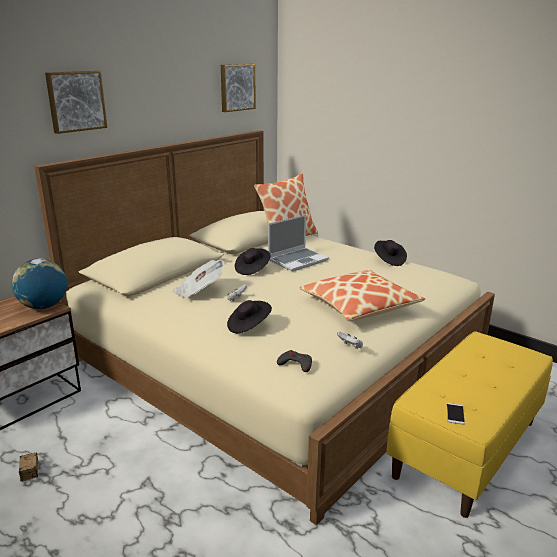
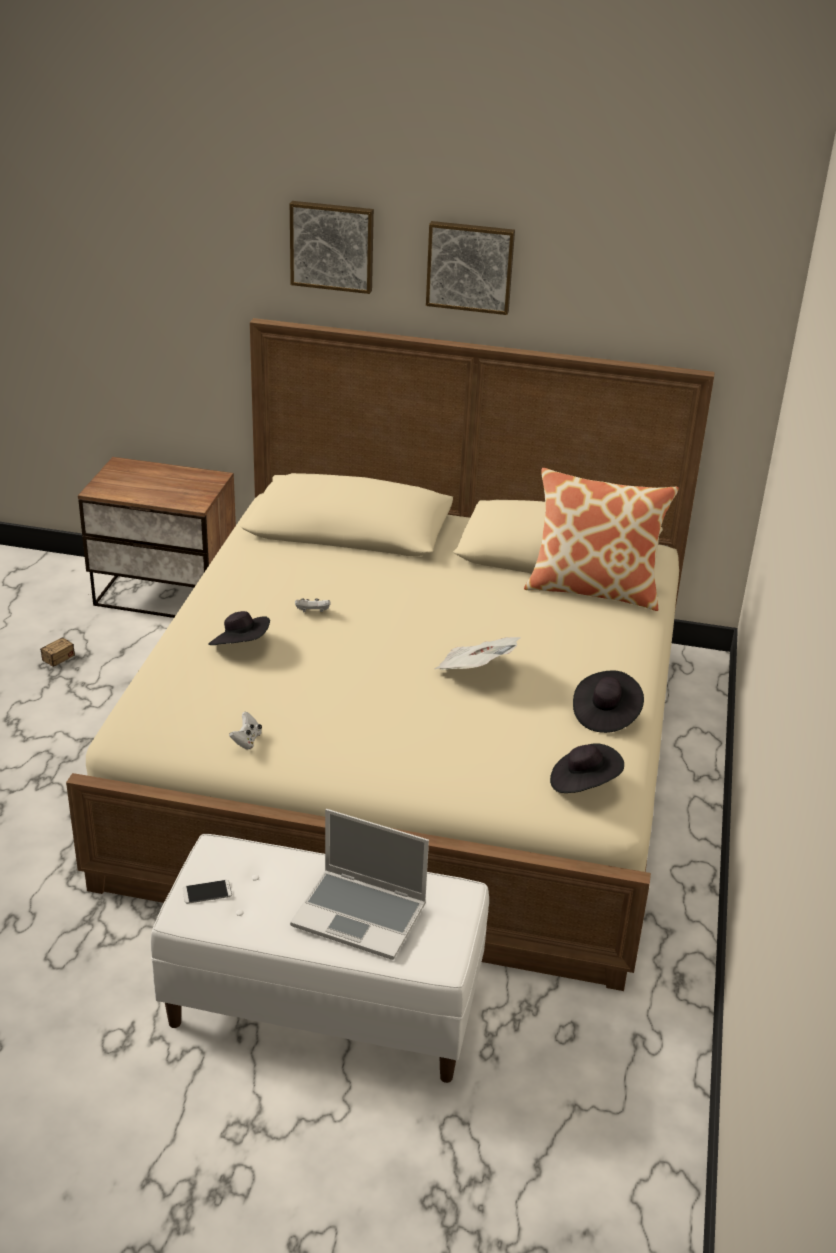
camera: 60 degrees right, 10 degrees up
(43, 306) = (192, 496): globe -> none
(199, 291) = (311, 578): newspaper -> newspaper (475, 671)
(237, 87) = (673, 280): picture -> picture (470, 266)
(252, 269) = (426, 595): black hat -> black hat (583, 783)
(295, 364) = (169, 708): grey game controller -> none
(298, 260) = (504, 624): laptop -> laptop (361, 915)
(359, 305) = (382, 721): pillow -> none
(465, 447) = (325, 1005): yellow bench -> white bench

